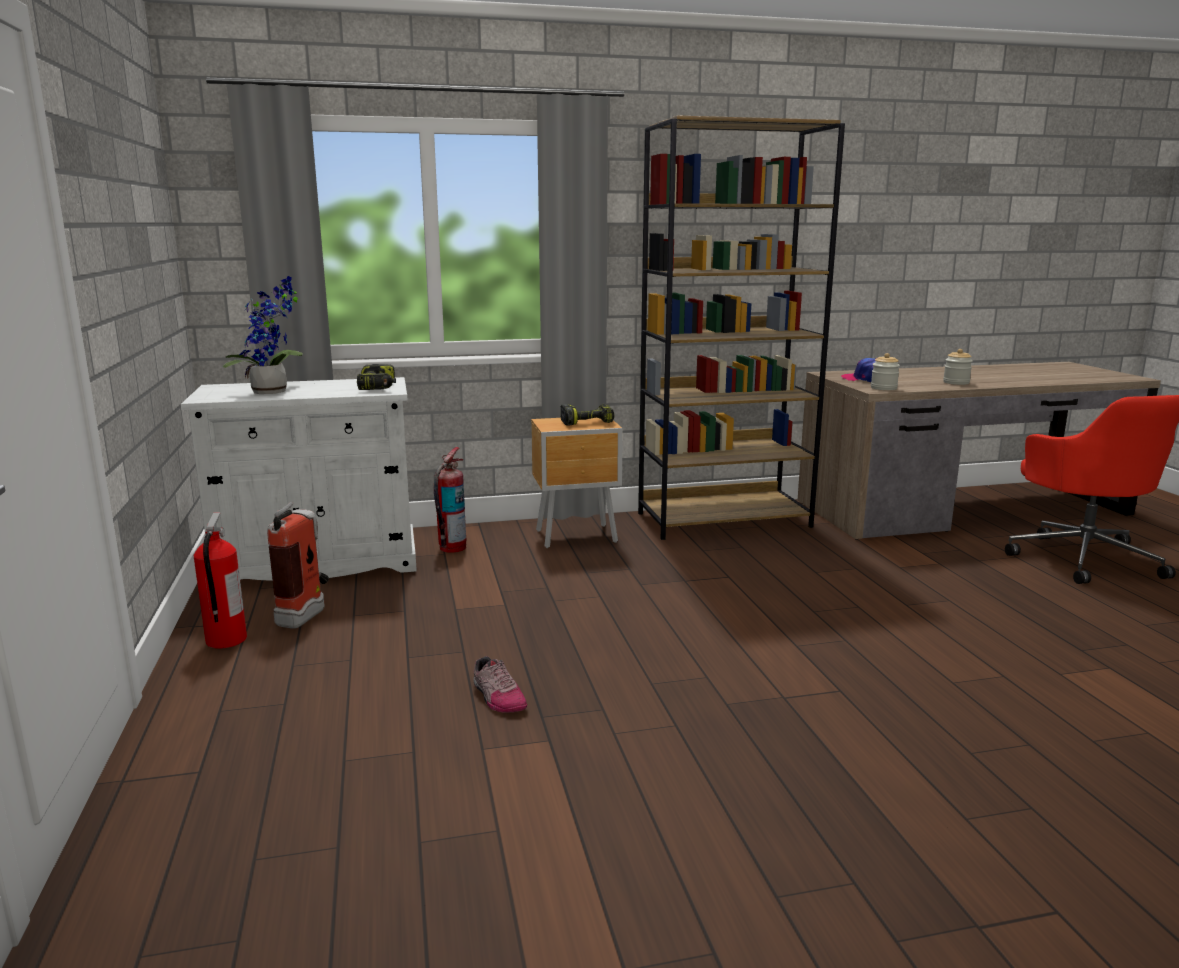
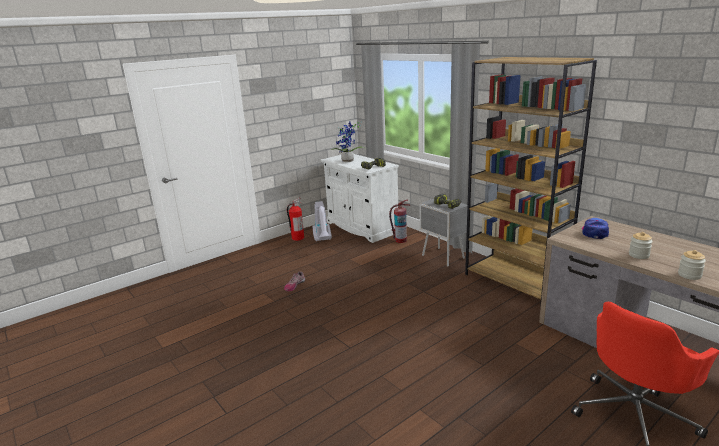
camera: 65 degrees right, 5 degrees up
(307, 614) = (323, 241): fire extinguisher -> vacuum cleaner
(578, 537) = (443, 257): brown nightstand -> grey nightstand
(883, 388) = (573, 239): jar -> jar (689, 275)

